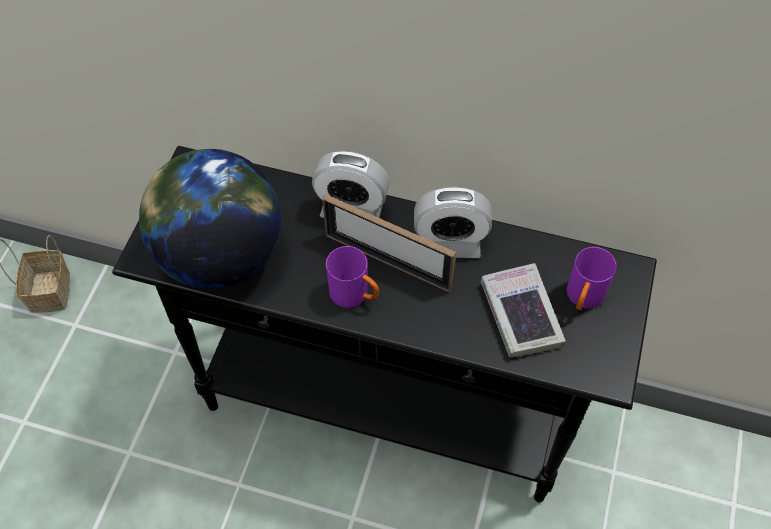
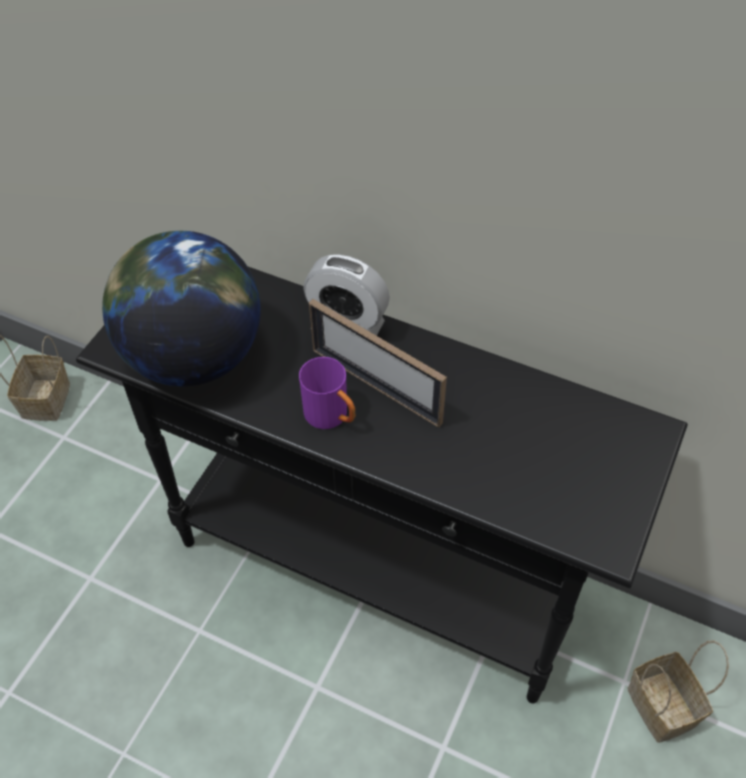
camera: 10 degrees right, 5 degrees down
(450, 243) = (449, 375): alarm clock -> none
(520, 314) = (516, 462): book -> none
(583, 299) = (592, 455): purple mug -> none
(649, 488) = (664, 708): none -> basket

